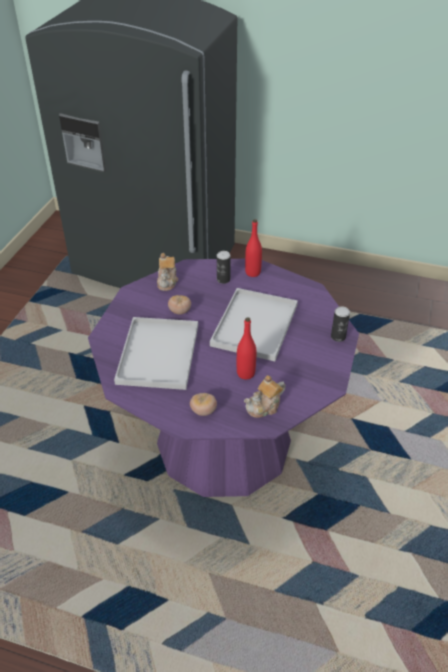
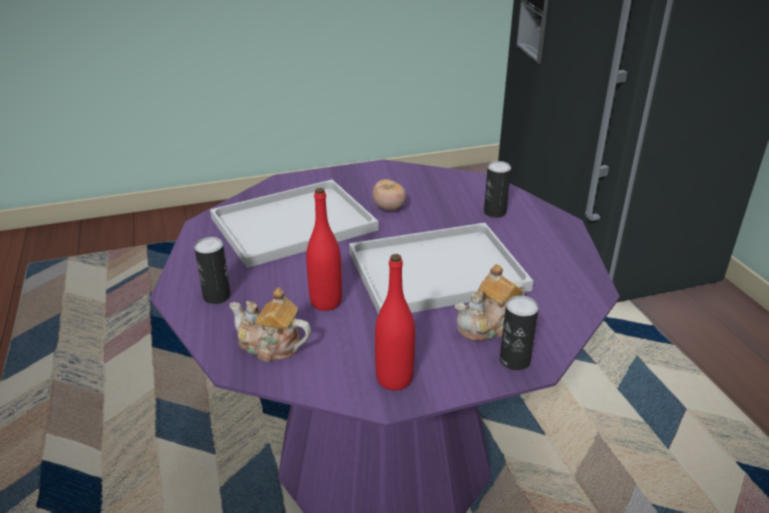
camera: 55 degrees right, 10 degrees down
(167, 281) = (433, 179): teapot -> teapot (488, 326)
(203, 411) = (217, 296): tomato -> can
(253, 272) = (544, 227): red bottle -> red bottle (394, 379)

